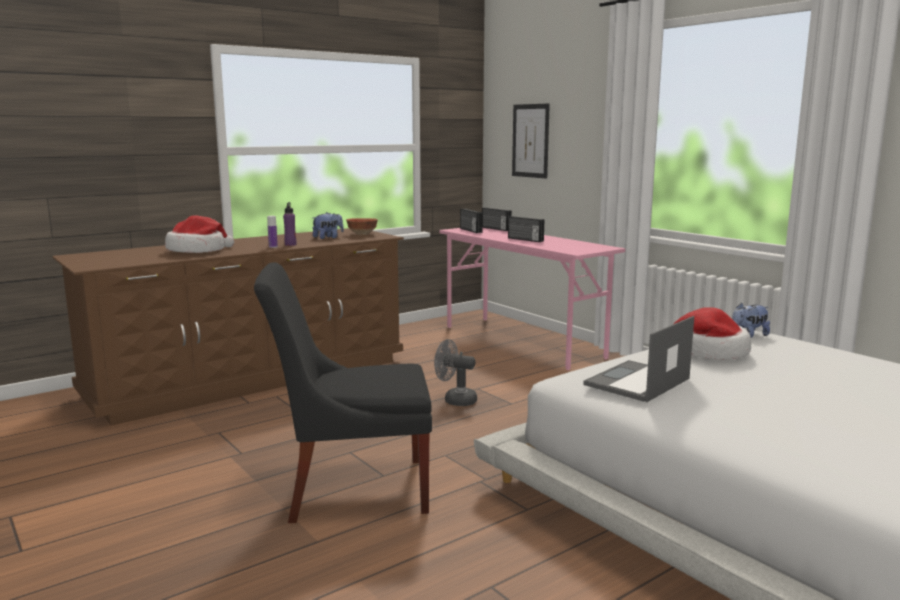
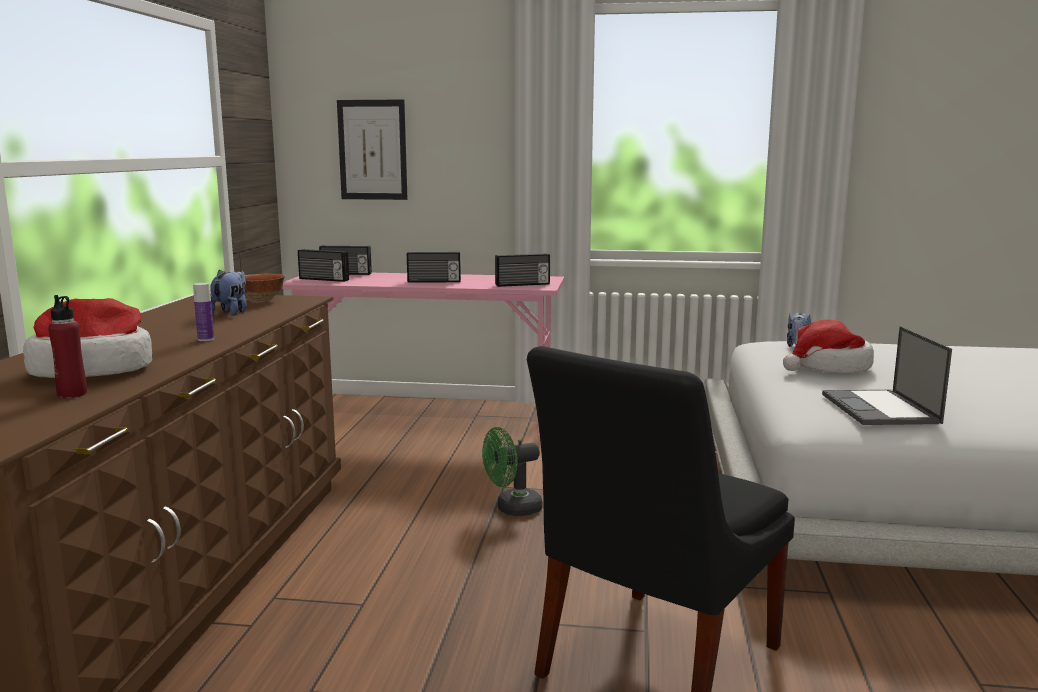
camera: 45 degrees left, 0 degrees up
(162, 257) = (72, 394): none -> red bottle
(290, 244) = (219, 331): purple bottle -> none
(455, 400) = (512, 509): grey fan -> green fan
(570, 249) = (522, 284): none -> radio

